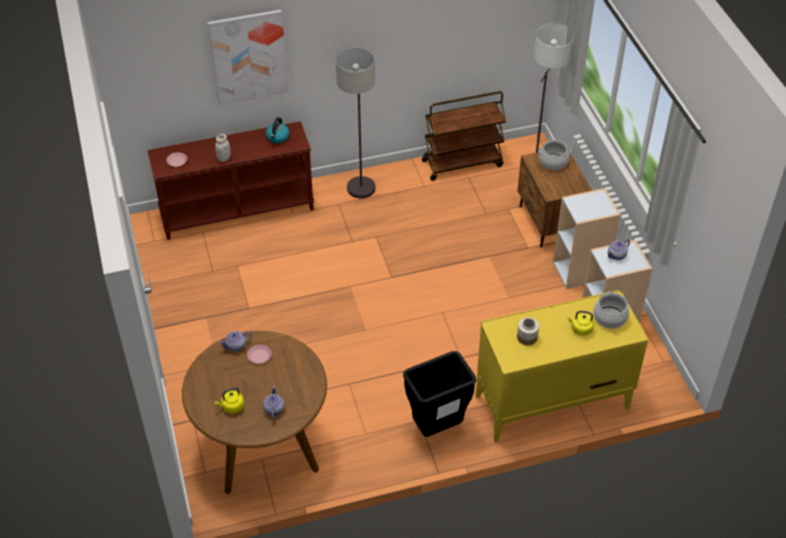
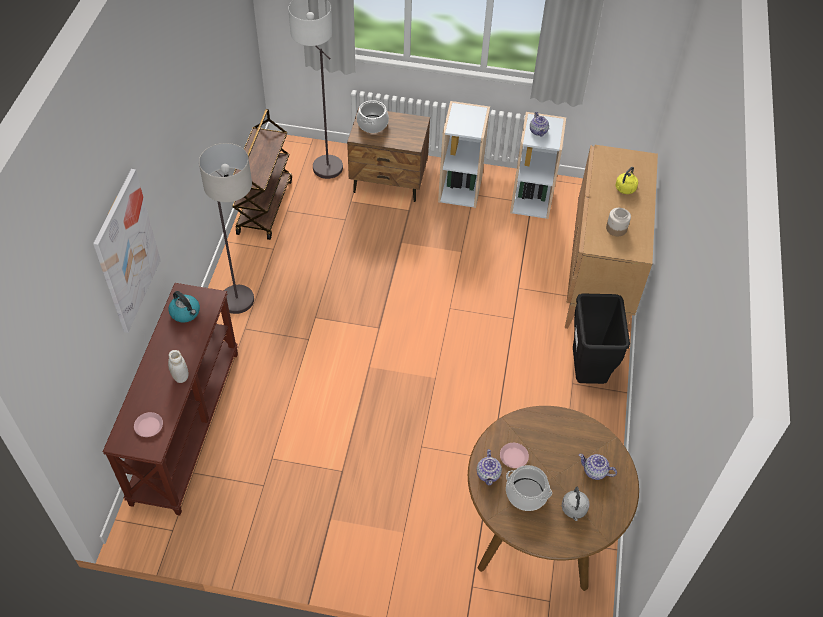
camera: 65 degrees left, 5 degrees up
(231, 407) = (574, 510): yellow kettle -> grey kettle
(551, 402) = (598, 278): yellow cabinet -> brown cabinet
(609, 317) = (620, 165): cooking pot -> cooking pot (526, 494)

